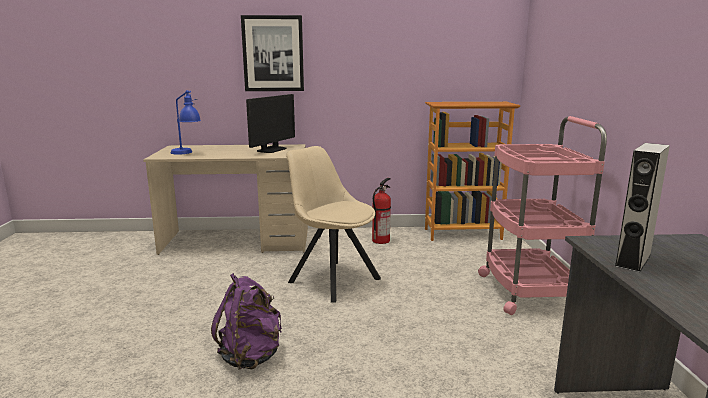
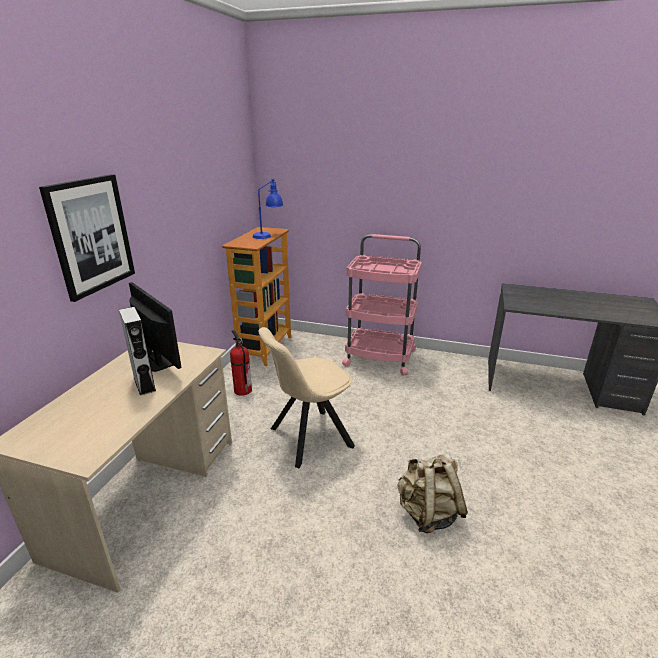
camera: 70 degrees left, 10 degrees up
(187, 153) = (94, 428): blue table lamp -> blue table lamp (268, 235)
(251, 356) = (428, 513): purple backpack -> beige backpack
(633, 260) = (541, 306): grey speaker -> grey speaker (144, 384)

